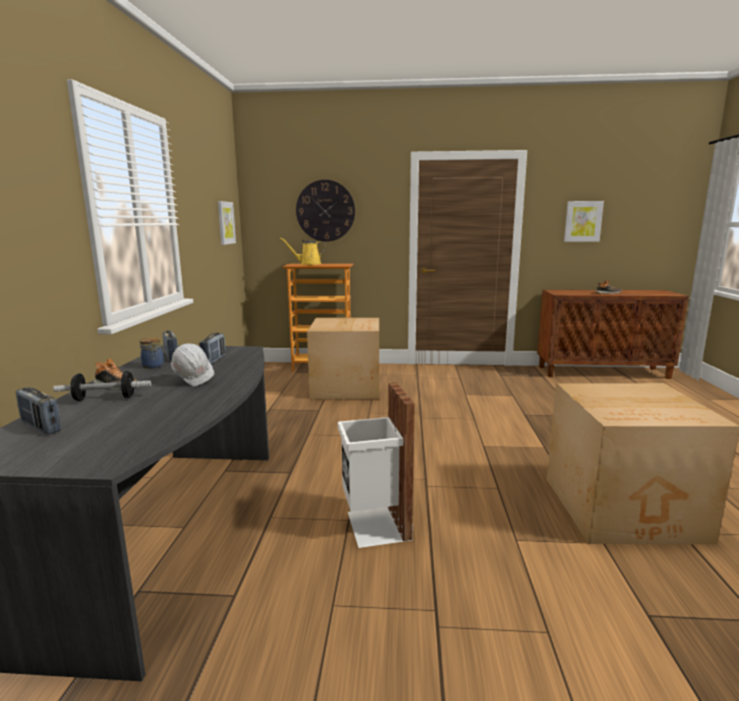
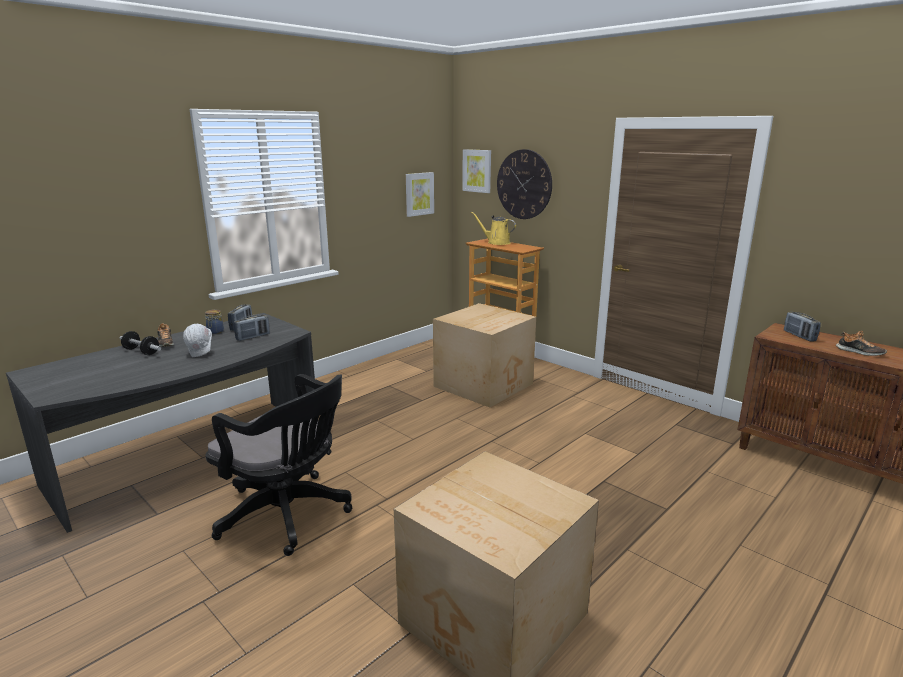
camera: 40 degrees right, 5 degrees up
(41, 427) = (83, 362): radio -> radio (799, 336)
(375, 526) = (289, 515): white trash can -> black office chair
(583, 221) = (855, 230): picture -> picture (477, 171)

